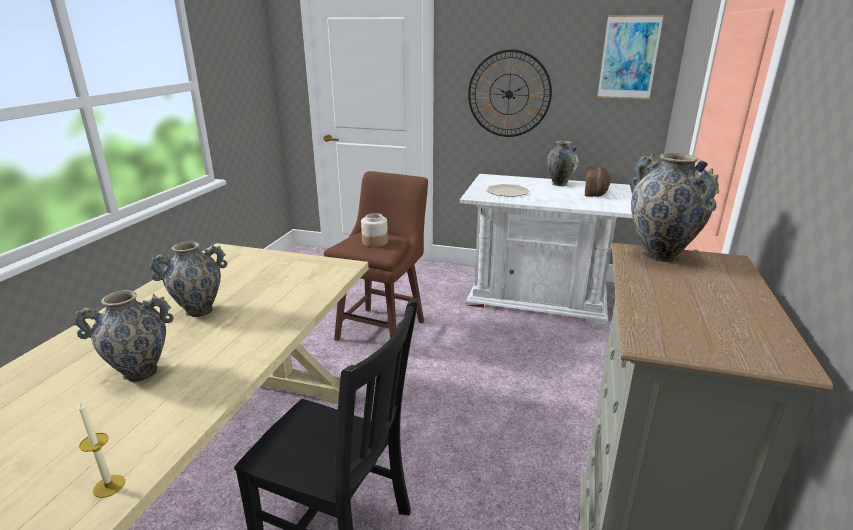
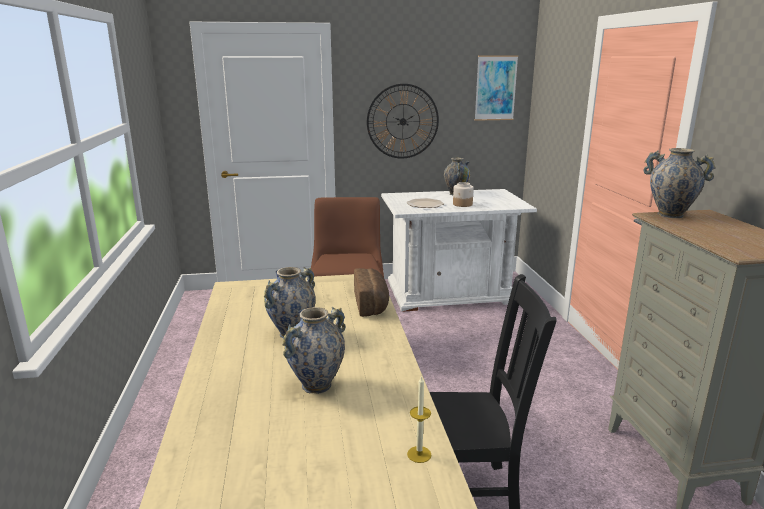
camera: 25 degrees left, 5 degrees down
(374, 242) = (349, 260): jar -> jar (462, 204)
(596, 192) = (490, 196): bread -> bread (372, 304)

